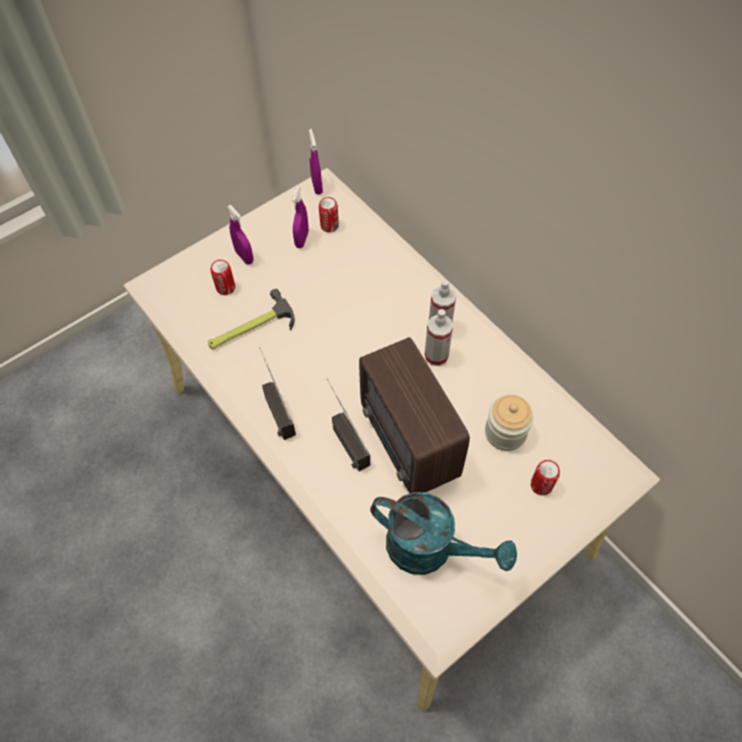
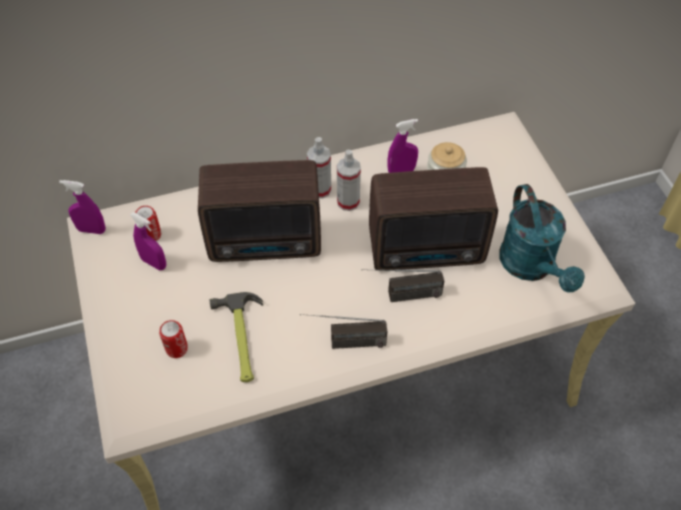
camera: 70 degrees left, 5 degrees down
(244, 256) = (145, 320): purple spray bottle -> purple spray bottle (401, 171)
(358, 310) = (268, 243): none -> radio
(431, 549) = (531, 267): turquoise watering can -> turquoise watering can turned 120 degrees clockwise
(541, 485) = (499, 177): can -> none

